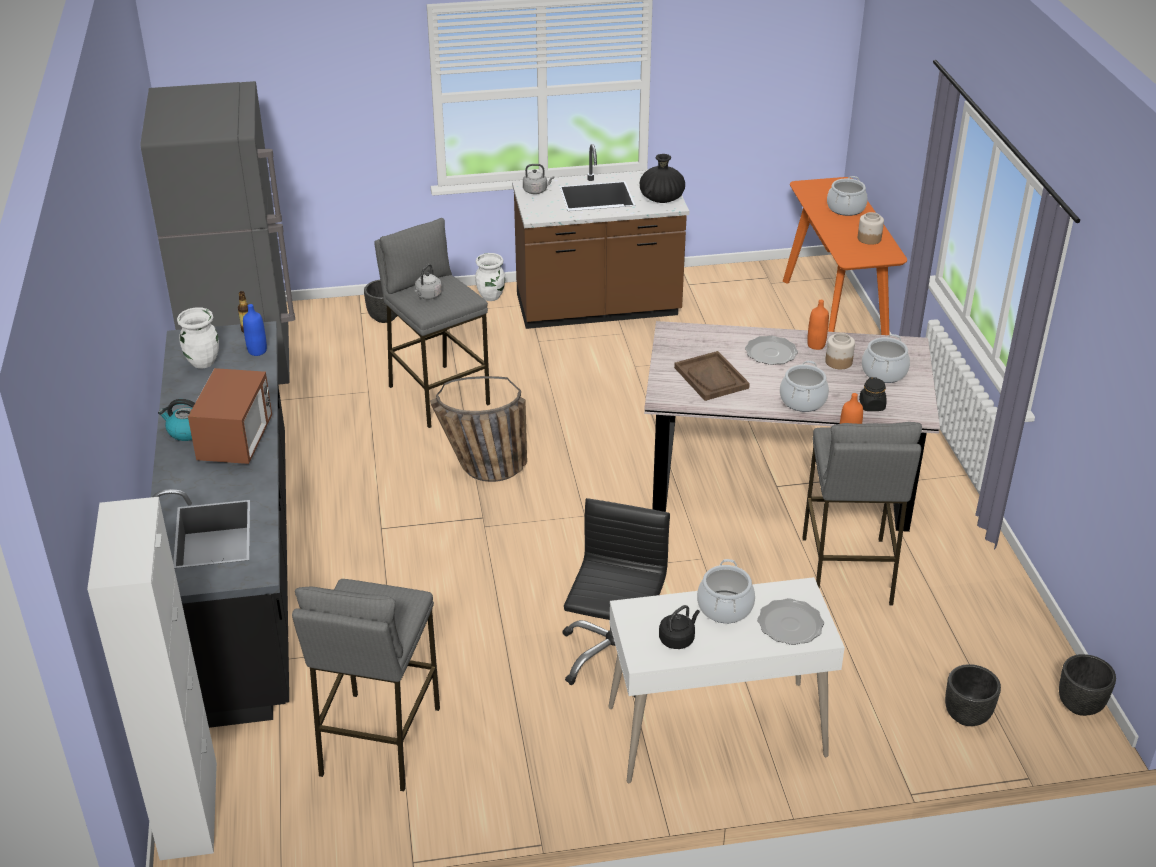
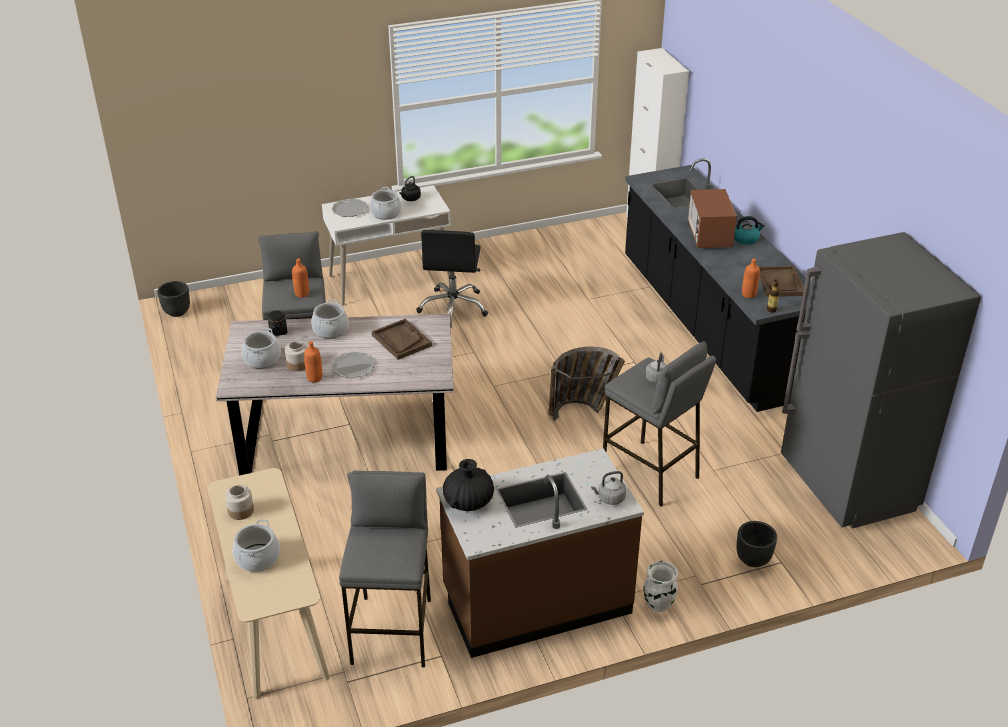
camera: 170 degrees right, 0 degrees up
(203, 362) = (780, 283): white vase -> brown tray
(257, 351) = (748, 294): blue bottle -> orange bottle
(378, 741) = (572, 259): grey stool -> grey stool (393, 630)
(835, 315) = (274, 625): orange console table -> beige console table
(966, 715) = (246, 301): black planter -> none

